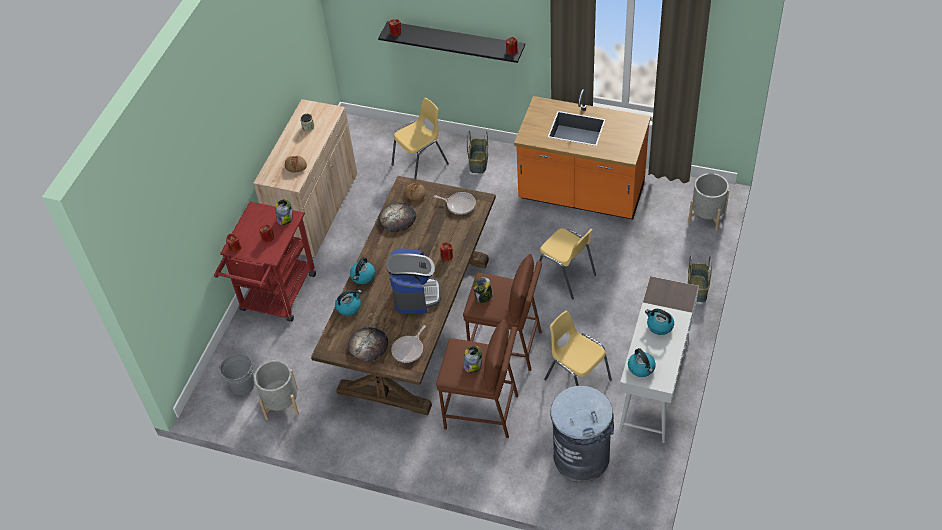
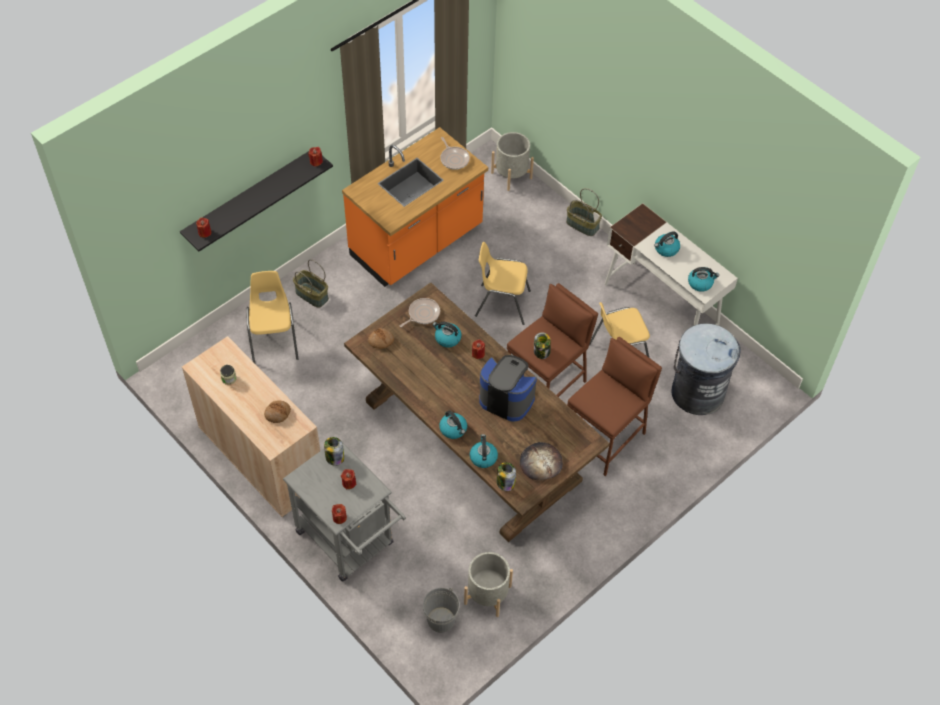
camera: 65 degrees left, 5 degrees up
(275, 298) = (350, 543): red cart -> grey cart
(398, 218) = (401, 368): bread -> none
(409, 350) = (567, 434): frying pan -> frying pan (454, 159)
(447, 230) = (447, 338): none -> kettle
(473, 365) = (613, 397): jar -> jar (505, 482)
(565, 276) = (502, 303): yellow chair -> yellow chair turned 150 degrees counterclockwise

